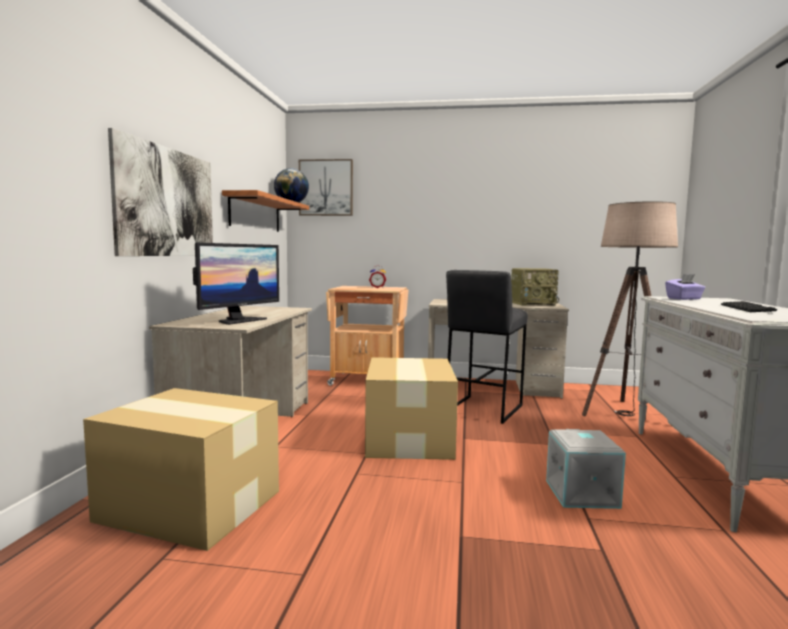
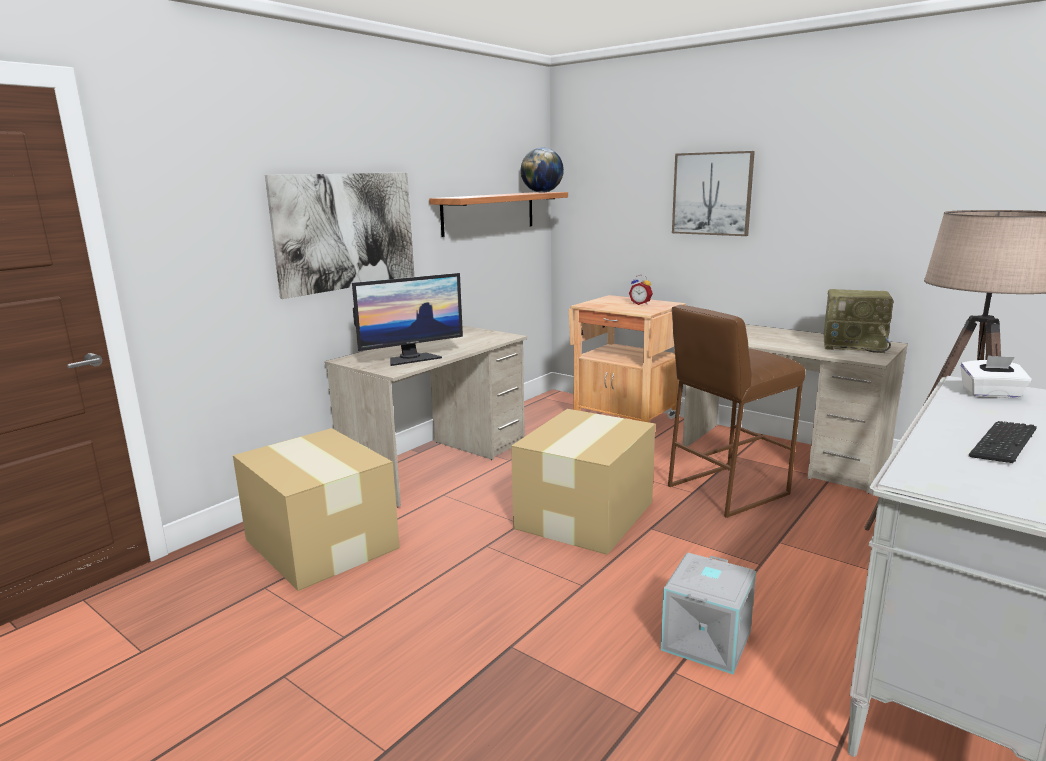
camera: 30 degrees right, 10 degrees up
(326, 188) = (594, 165): picture -> picture (712, 194)
(483, 409) = (726, 490): grey stool -> brown stool
(684, 299) = (991, 394): purple tissue box -> white tissue box

